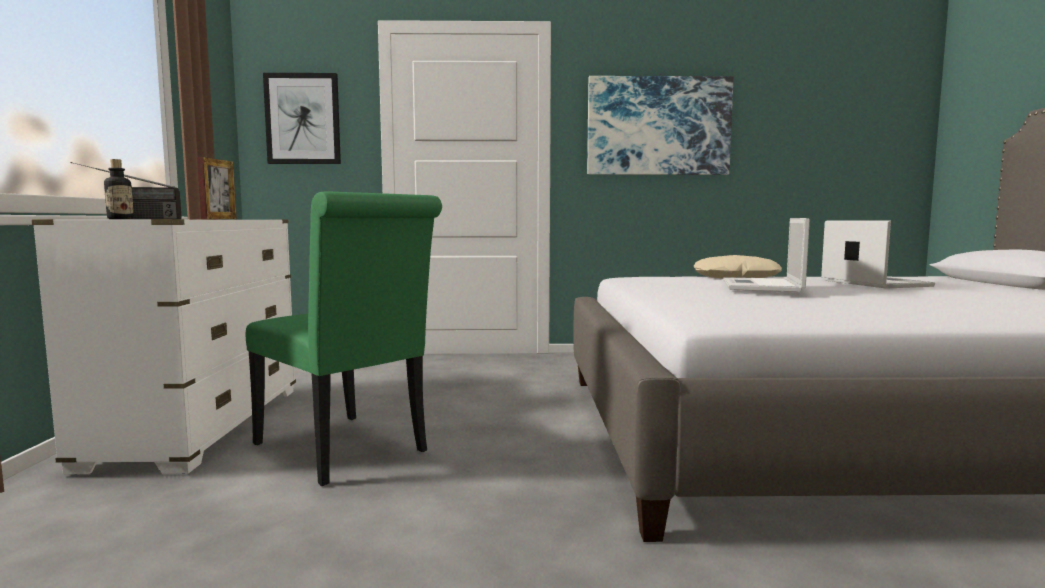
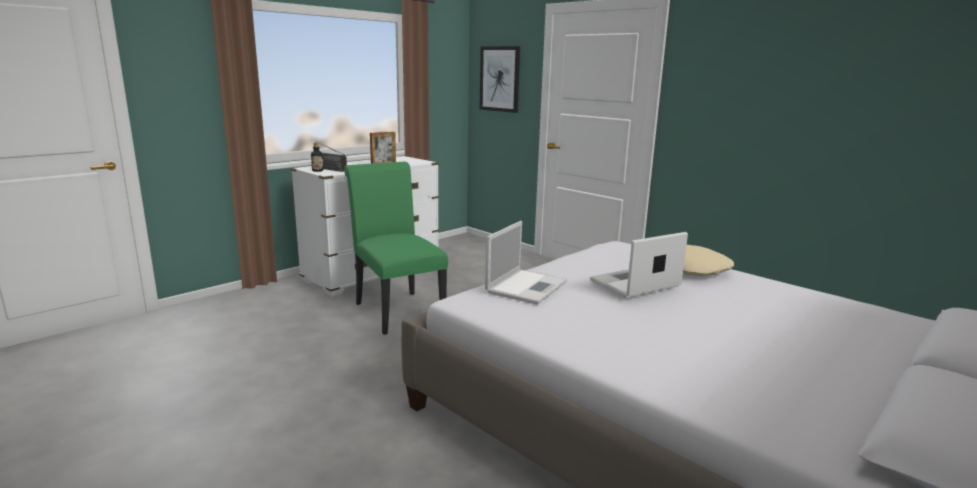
camera: 45 degrees right, 10 degrees up
(346, 451) = (397, 309): green chair -> green chair turned 150 degrees clockwise
(658, 126) = (758, 96): picture -> none
(873, 283) = (772, 310): laptop -> laptop (527, 286)

